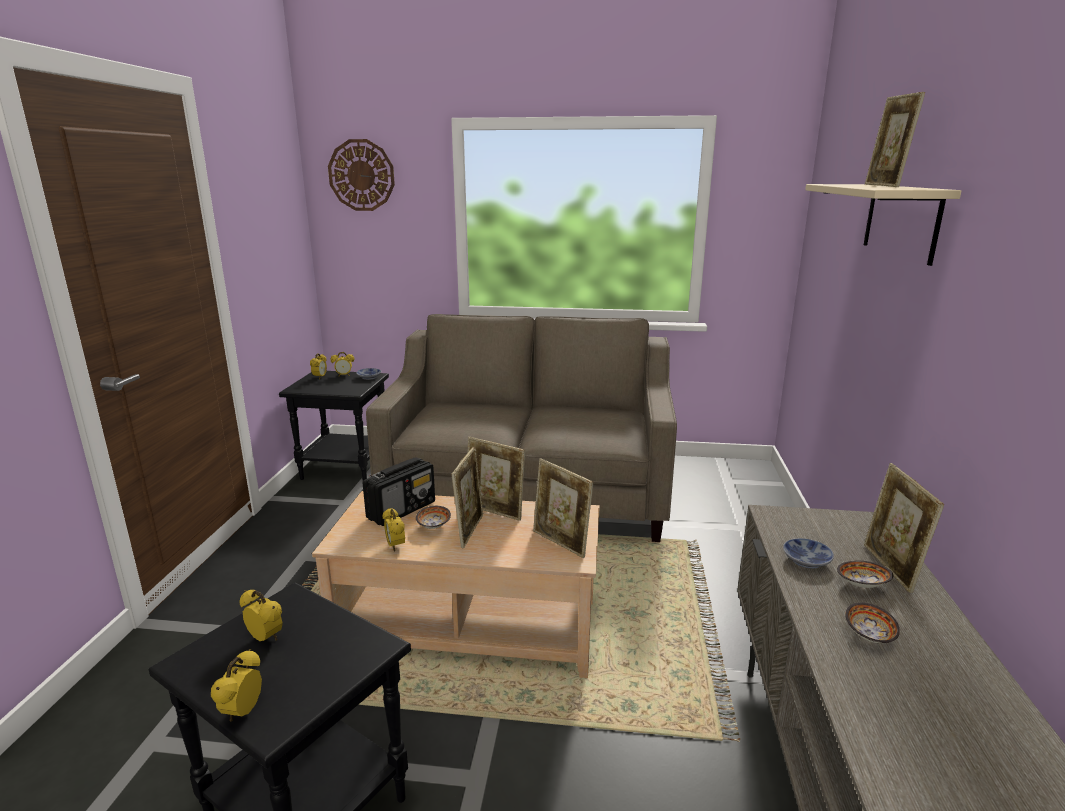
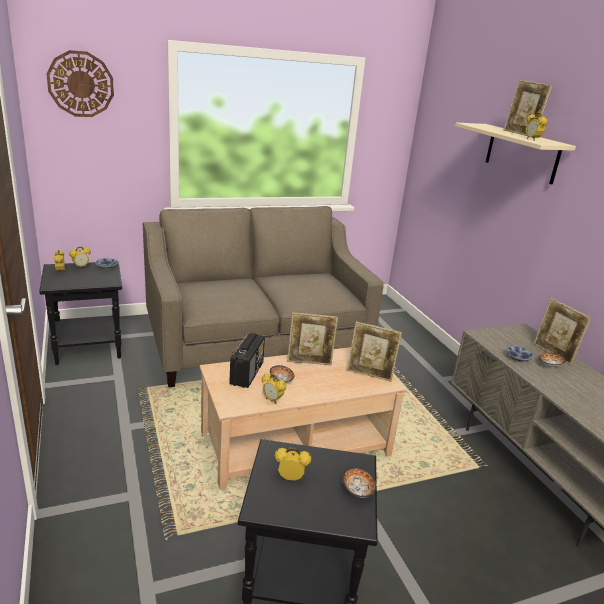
camera: 30 degrees left, 5 degrees up
(243, 712) = (333, 522): alarm clock -> alarm clock (532, 139)
(469, 530) = (308, 378): picture frame -> none
(869, 635) = (574, 390): bowl -> bowl (357, 490)

